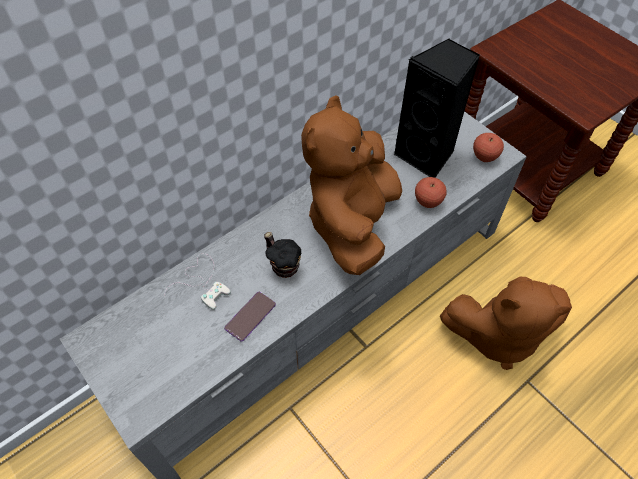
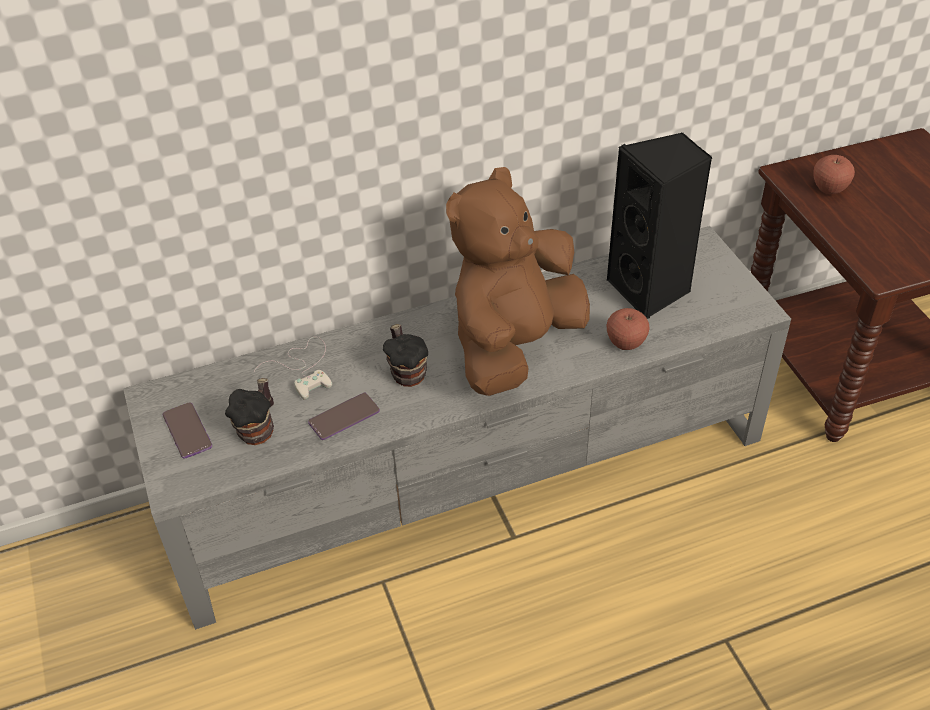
camera: 20 degrees right, 10 degrees down
(129, 363) = (187, 431): none -> phone
(187, 345) = (259, 428): none -> mug
(484, 156) = (730, 307): apple -> apple (829, 189)
(498, 335) = (707, 571): brown plush toy -> none

